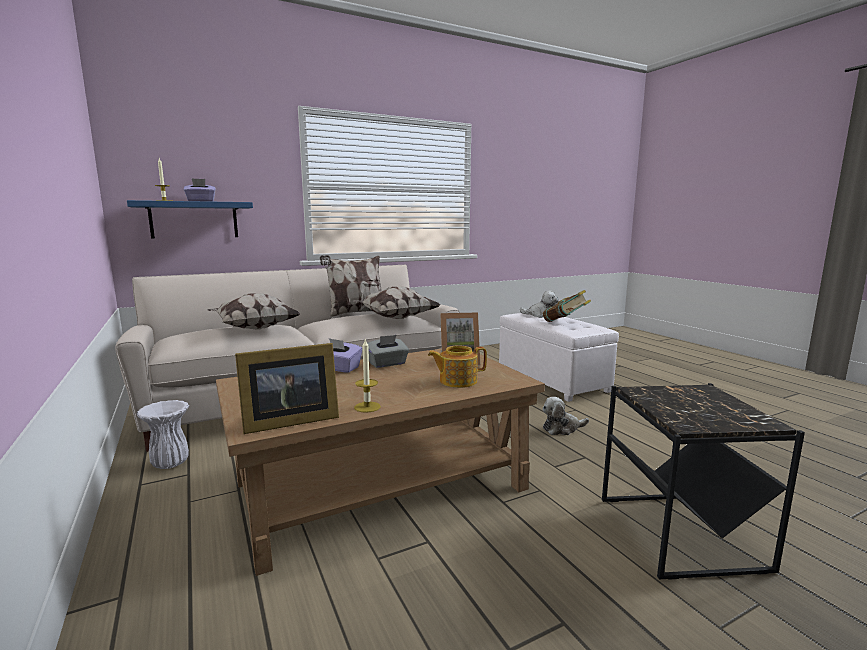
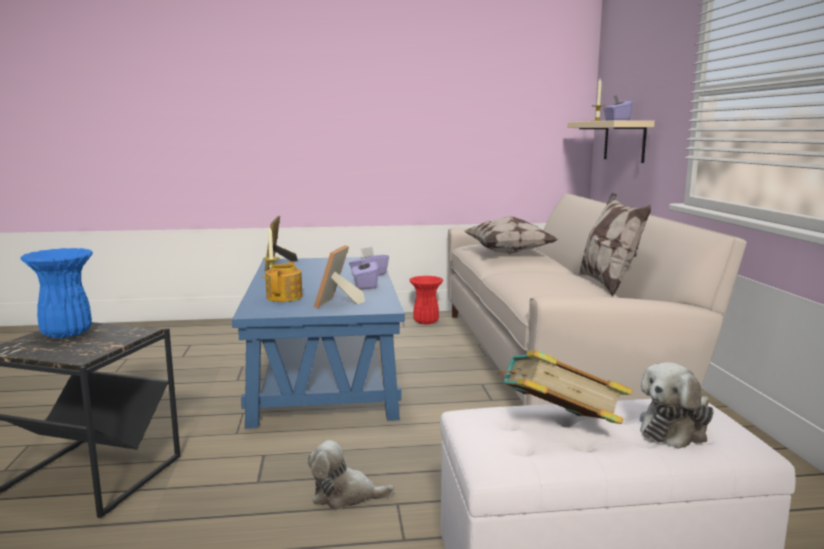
camera: 110 degrees right, 0 degrees up
(169, 463) = (426, 322): white vase -> red vase
(194, 220) = (624, 141): blue shelf -> beige shelf
(381, 484) = (325, 375): brown coffee table -> blue coffee table
(387, 364) = (365, 285): grey tissue box -> purple tissue box
(395, 318) = (544, 290): pillow -> none
(562, 428) = (345, 495): plush toy -> plush toy turned 90 degrees counterclockwise
(696, 413) = (67, 334): none -> blue vase

